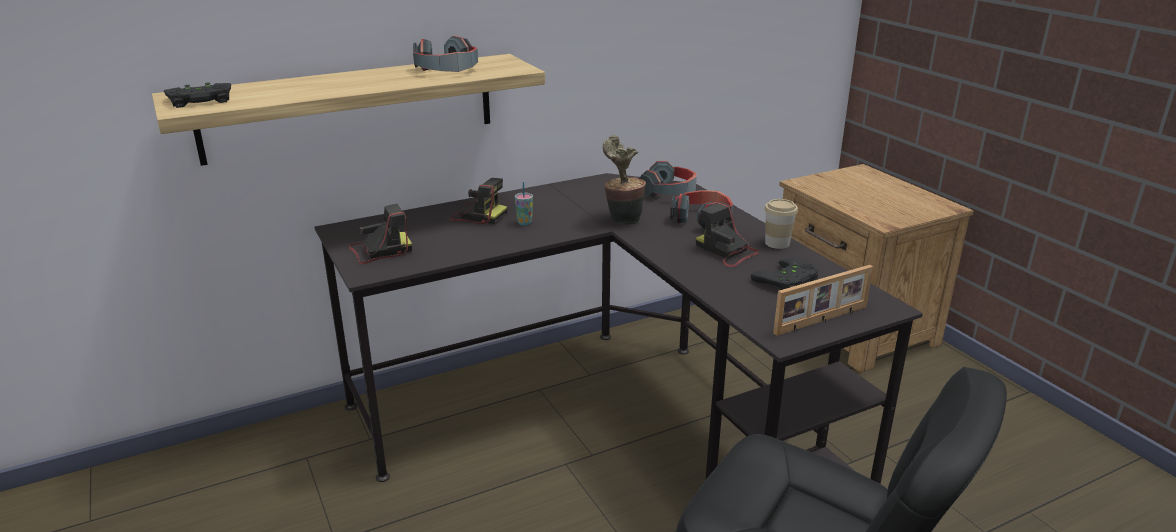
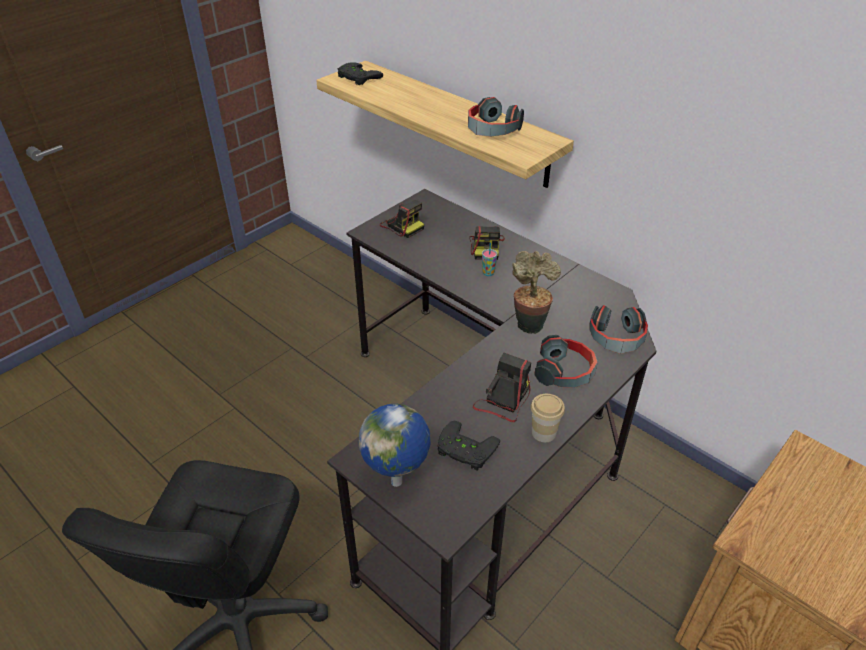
camera: 70 degrees right, 15 degrees up
(822, 321) = (398, 482): picture frame -> globe

